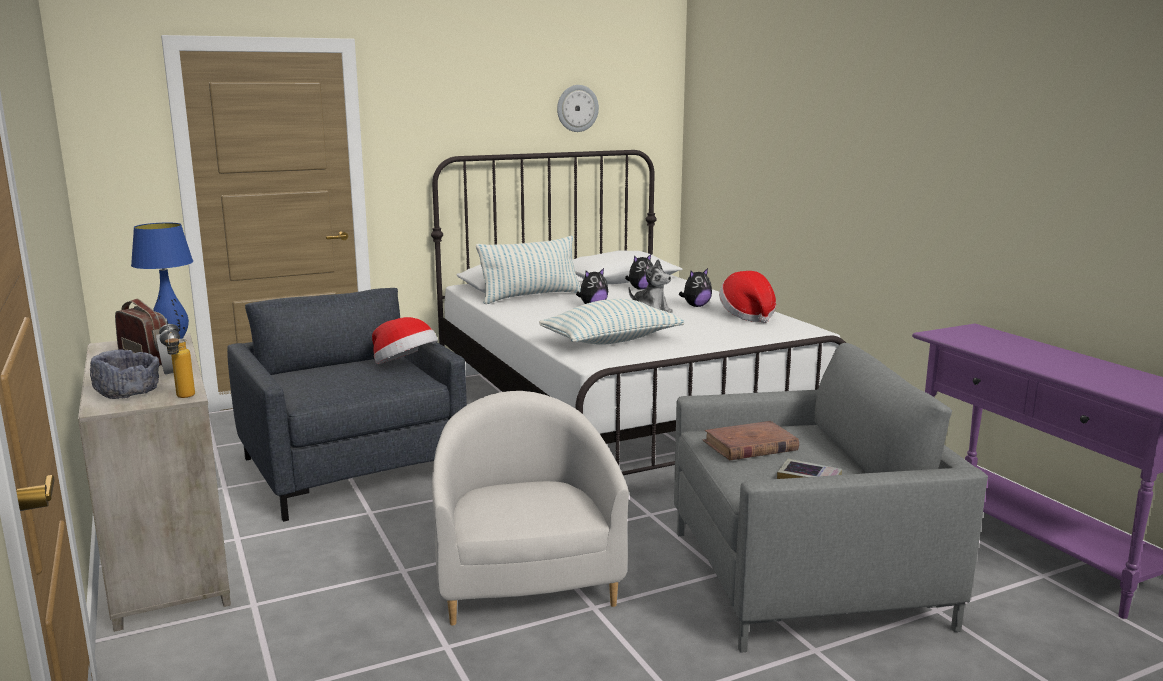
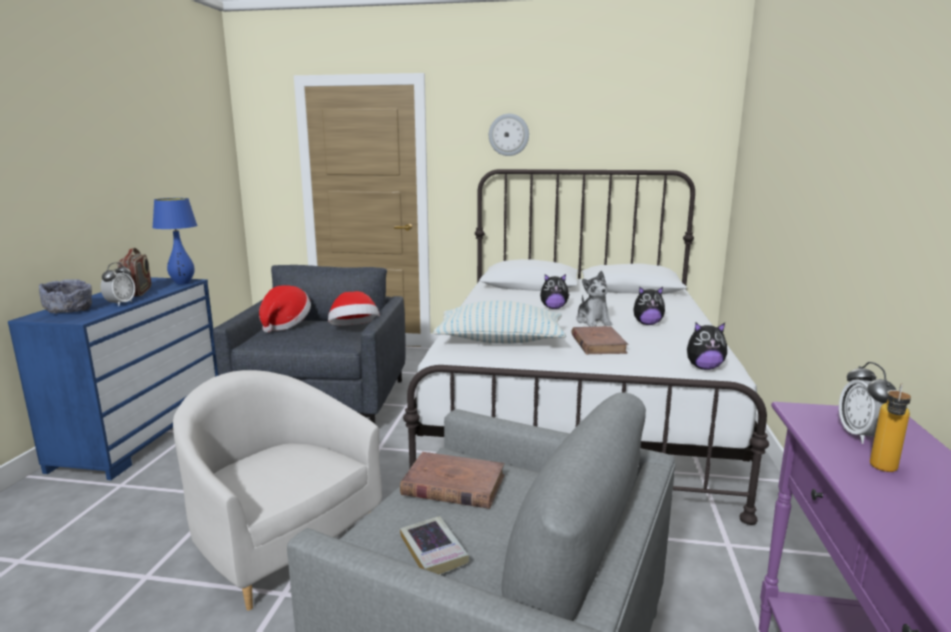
camera: 35 degrees right, 0 degrees up
(165, 557) = (142, 432): beige dresser -> blue dresser
(183, 398) = (77, 320): bottle -> bottle (882, 471)
(525, 580) = (280, 540): white armchair -> white armchair turned 75 degrees counterclockwise
(531, 297) = (521, 292): pillow -> none
(577, 108) = (619, 130): wall clock -> wall clock (508, 135)
(640, 289) = (627, 300): plush toy -> plush toy (704, 368)
(692, 328) = (598, 344): none -> brown book
(747, 316) = (681, 342): hat -> hat (285, 325)
(982, 339) = (862, 436): none -> alarm clock

